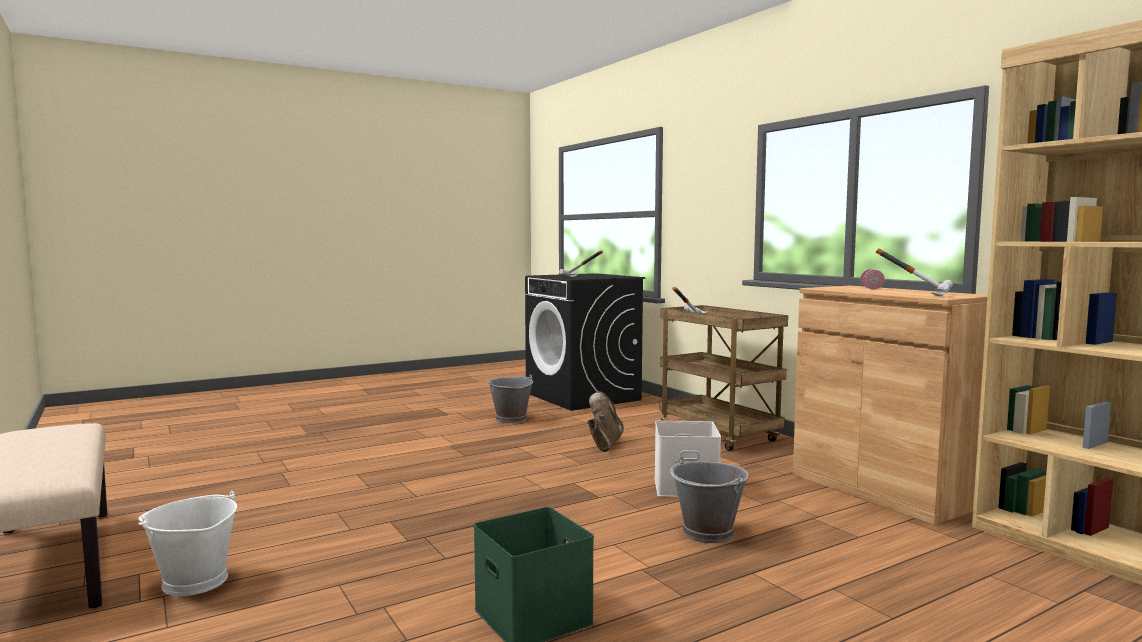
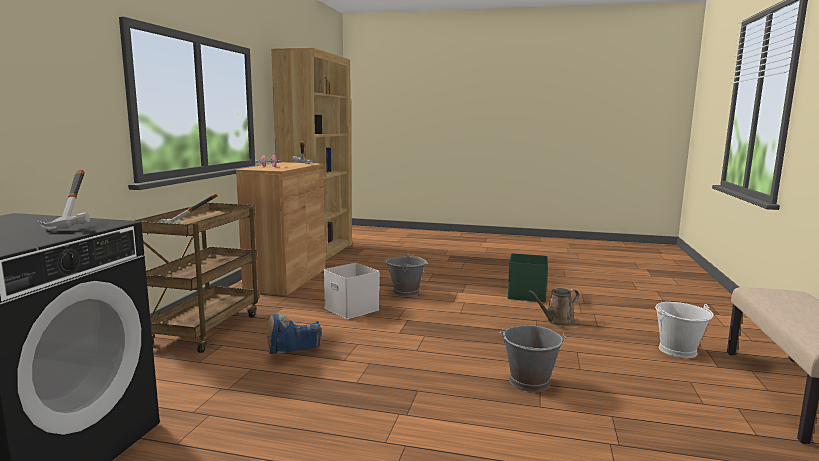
camera: 135 degrees left, 5 degrees up
(413, 569) = (557, 321): none -> brown watering can
(510, 419) = (253, 440): grey bucket -> grey bucket (530, 382)
(604, 444) = (292, 355): brown boot -> blue boot

